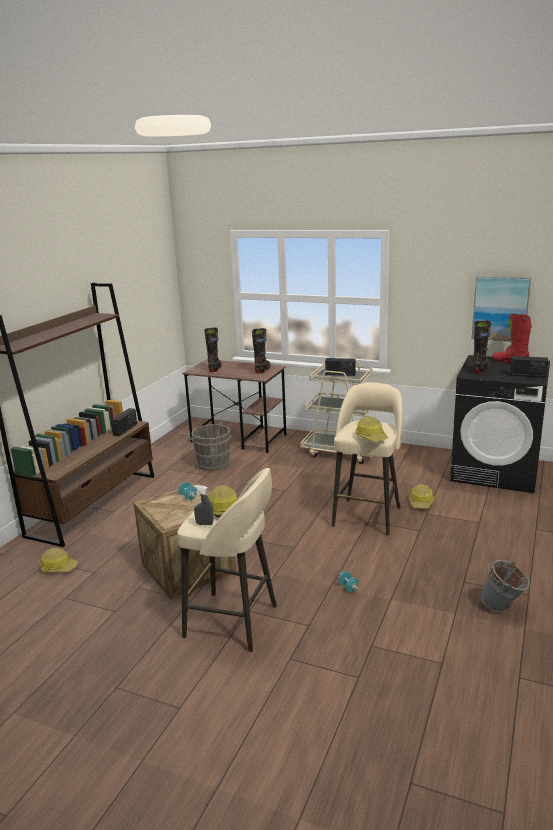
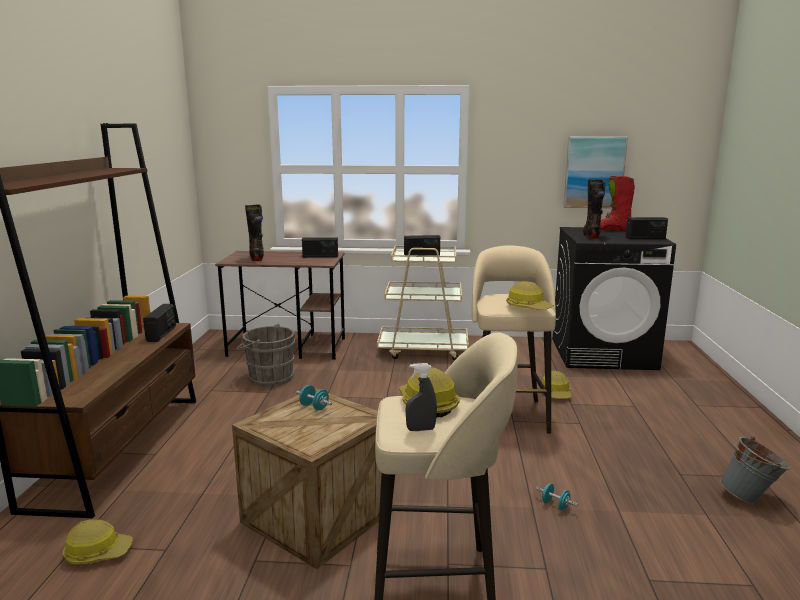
camera: 20 degrees left, 5 degrees down
(262, 370) = (320, 256): black boot -> radio

